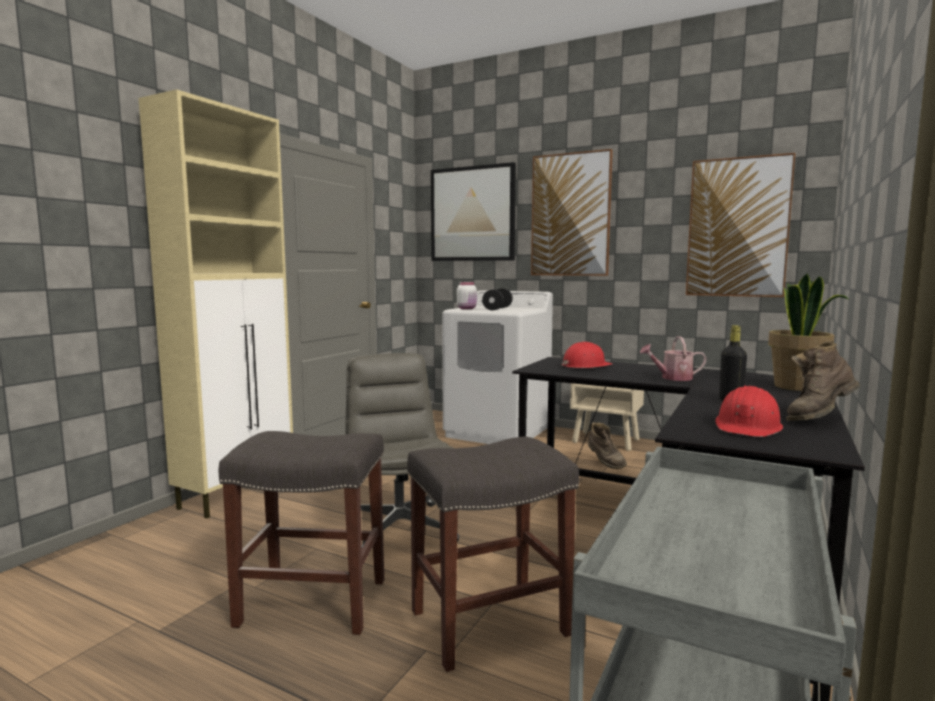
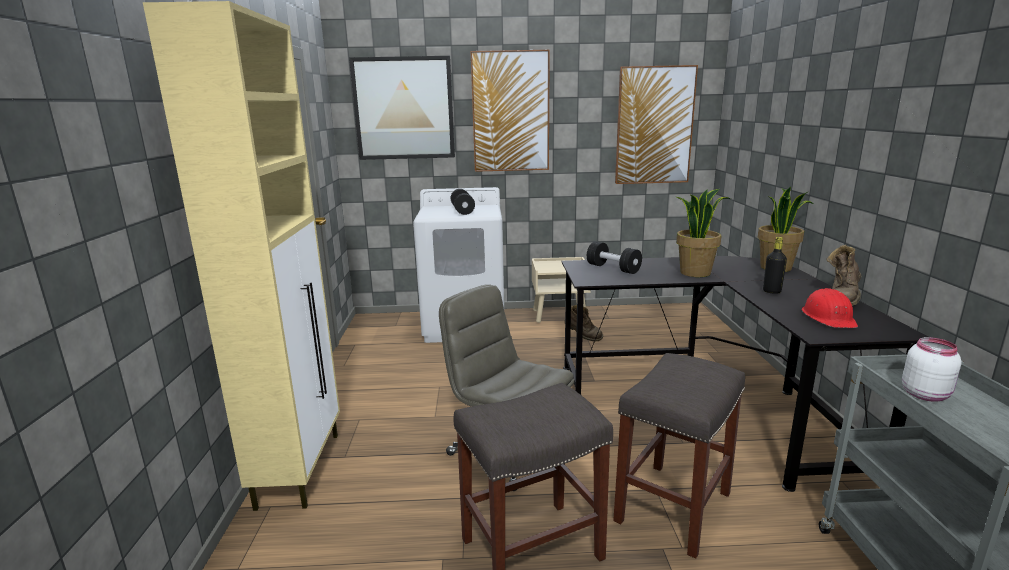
camera: 30 degrees left, 10 degrees up
(467, 308) = (434, 214): white jar -> white jar (925, 394)
(585, 366) = (613, 268): red hard hat -> black dumbbell
(672, 378) = (695, 272): watering can -> potted plant

